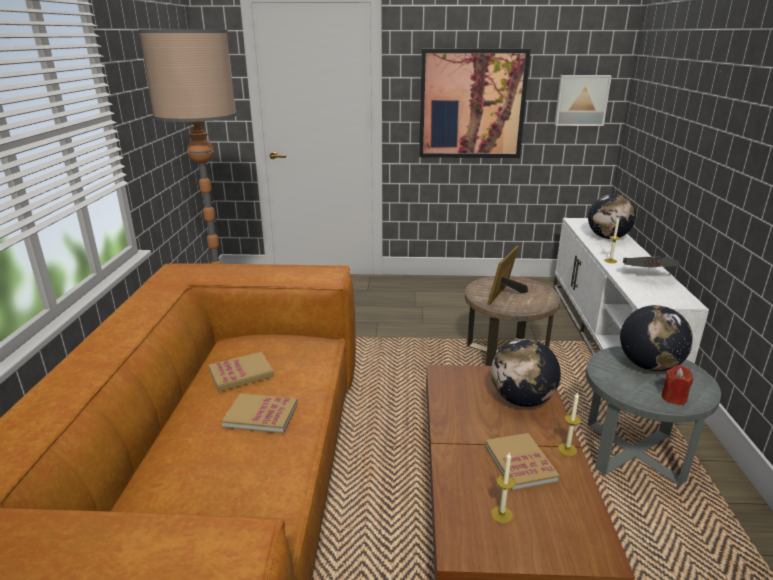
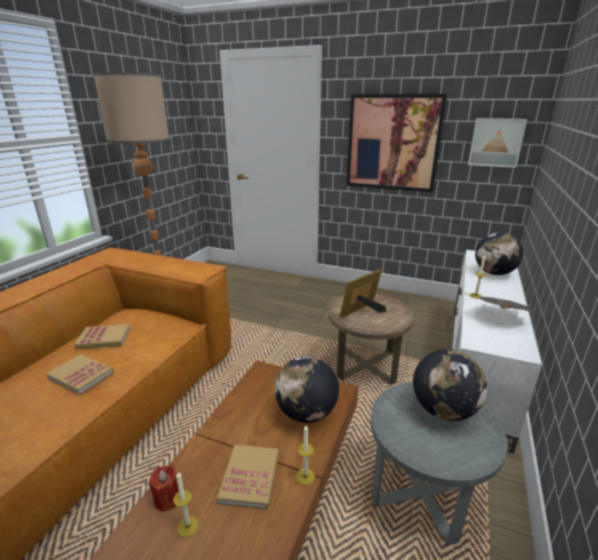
camera: 20 degrees right, 0 degrees up
(673, 398) = (441, 453): red candle -> red candle (168, 498)

